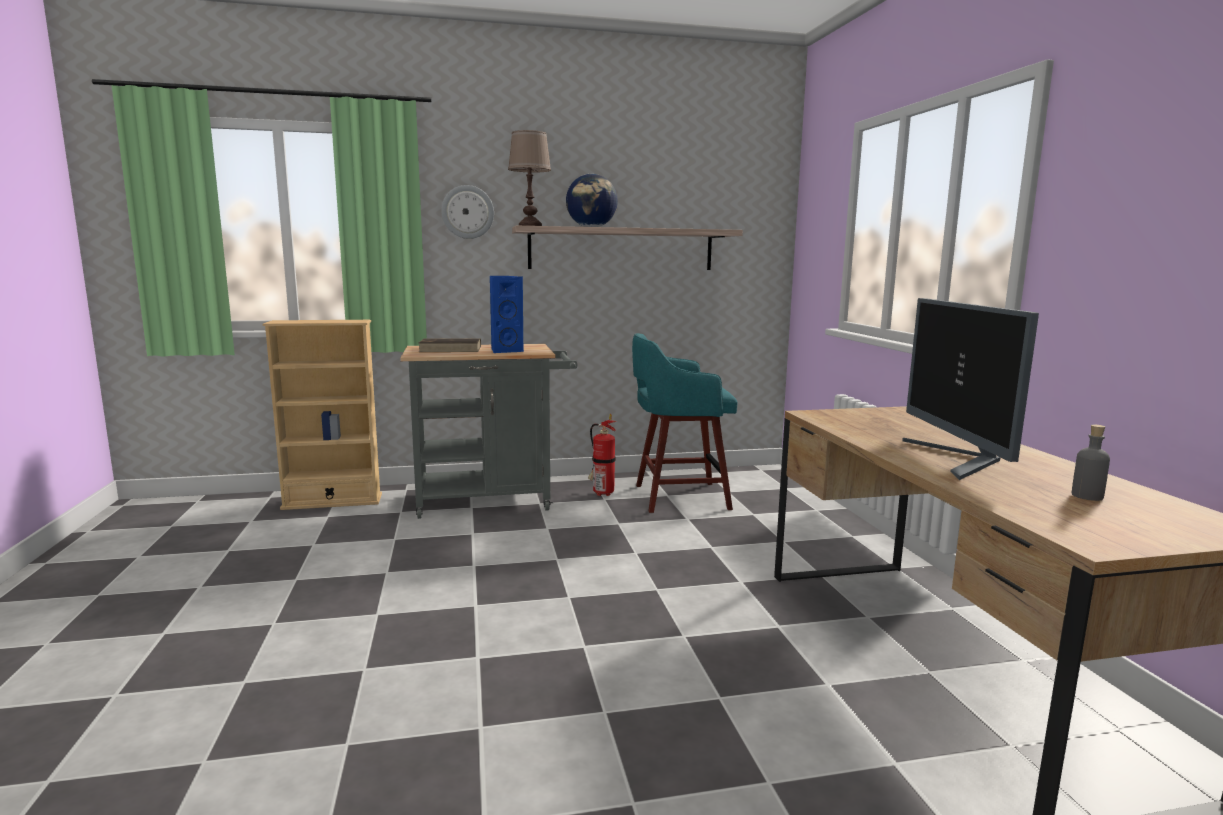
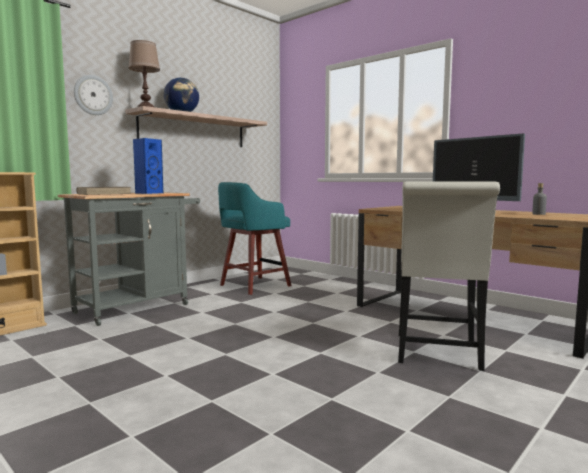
camera: 35 degrees left, 5 degrees down
(601, 493) = (205, 291): fire extinguisher -> none
(749, 719) = (438, 354): none -> white chair

